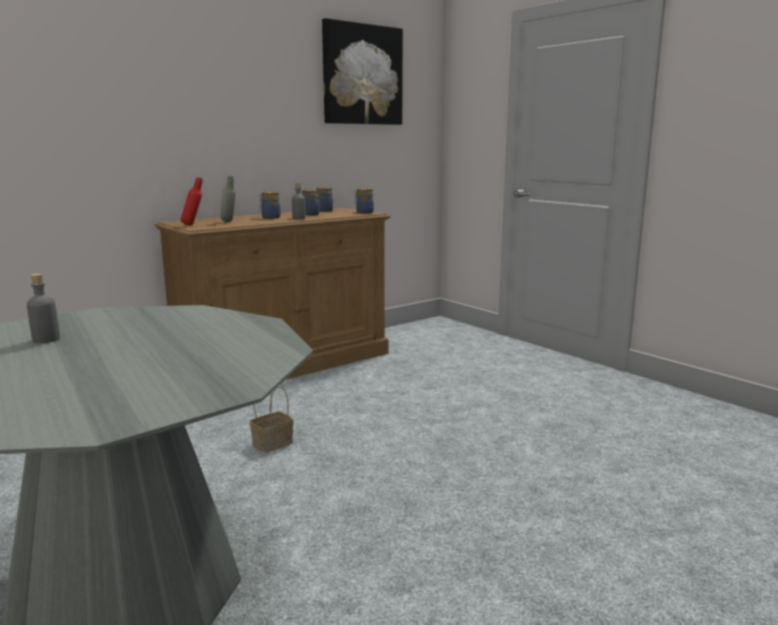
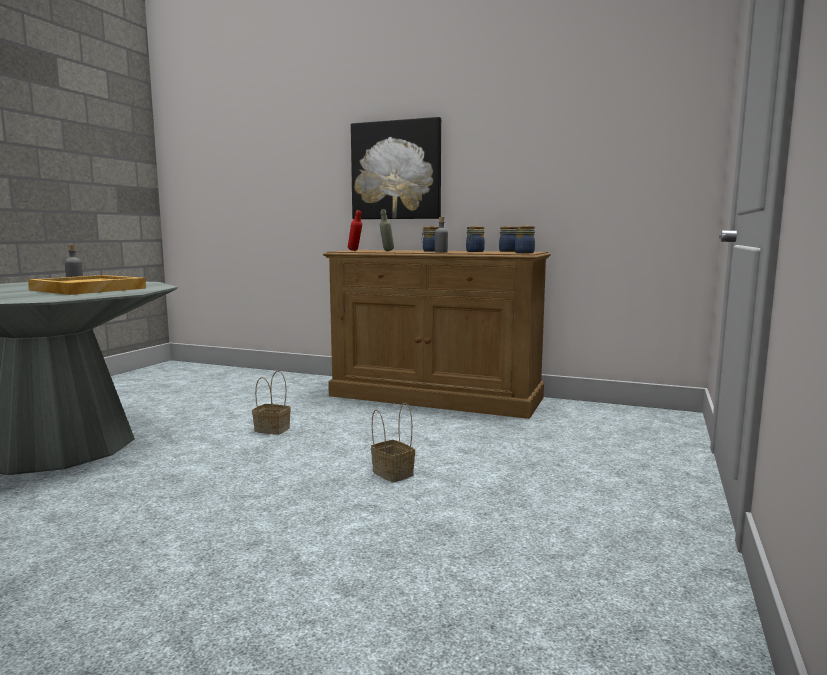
camera: 60 degrees right, 5 degrees down
(157, 335) = (88, 289): none -> beige tray
(362, 75) = (584, 101): picture -> picture (396, 170)
(447, 419) = (391, 473): none -> basket

